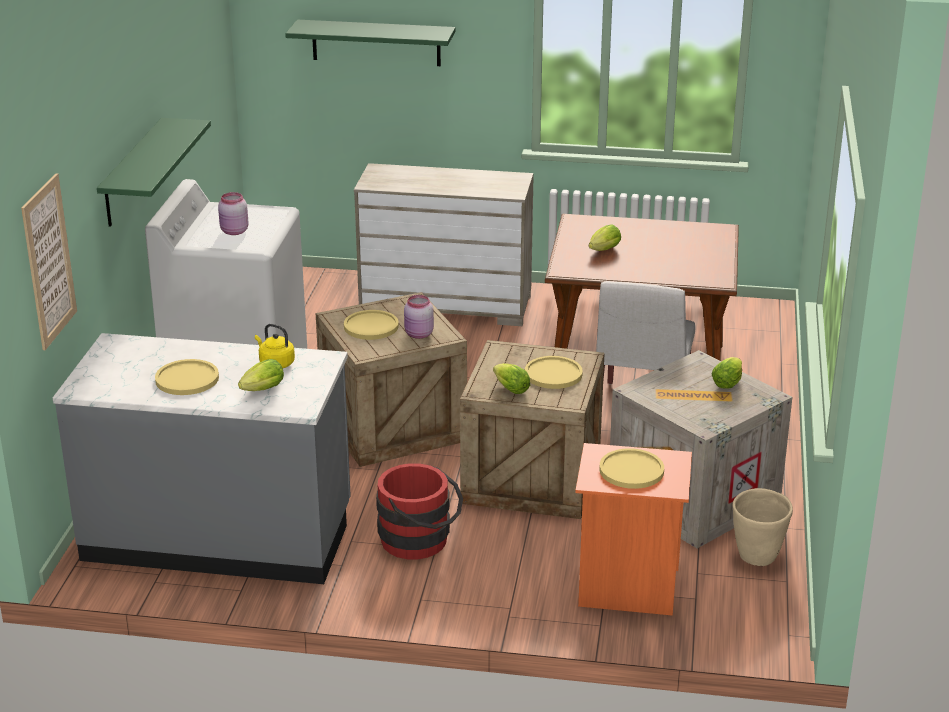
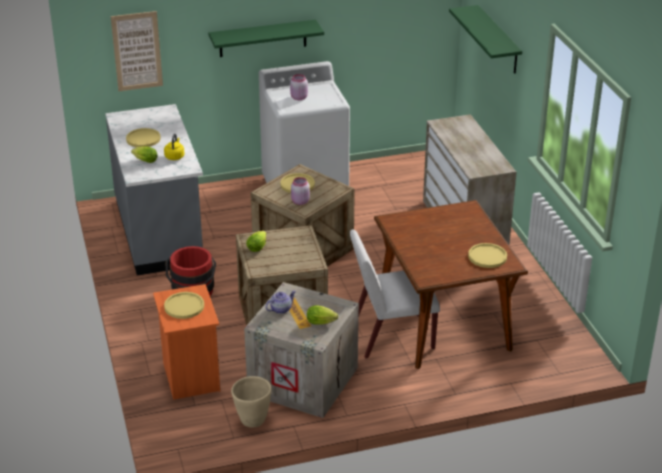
camera: 65 degrees right, 5 degrees up
(553, 374) = (286, 257): yellow plate -> yellow plate (487, 256)
(603, 251) = (430, 227): lettuce -> none
(678, 404) = (281, 309): none -> teapot

